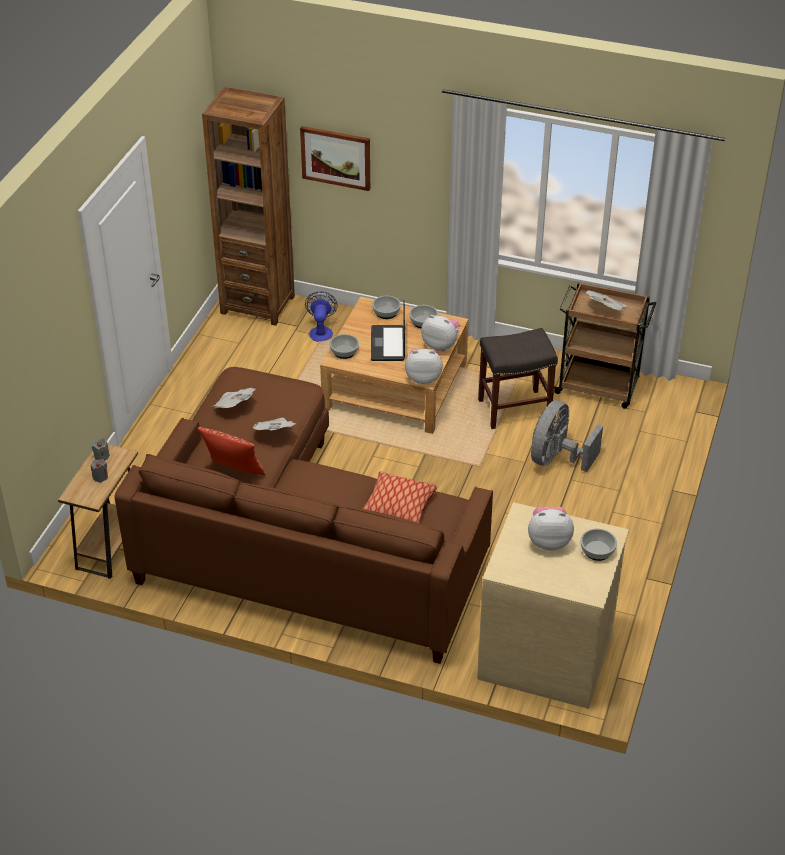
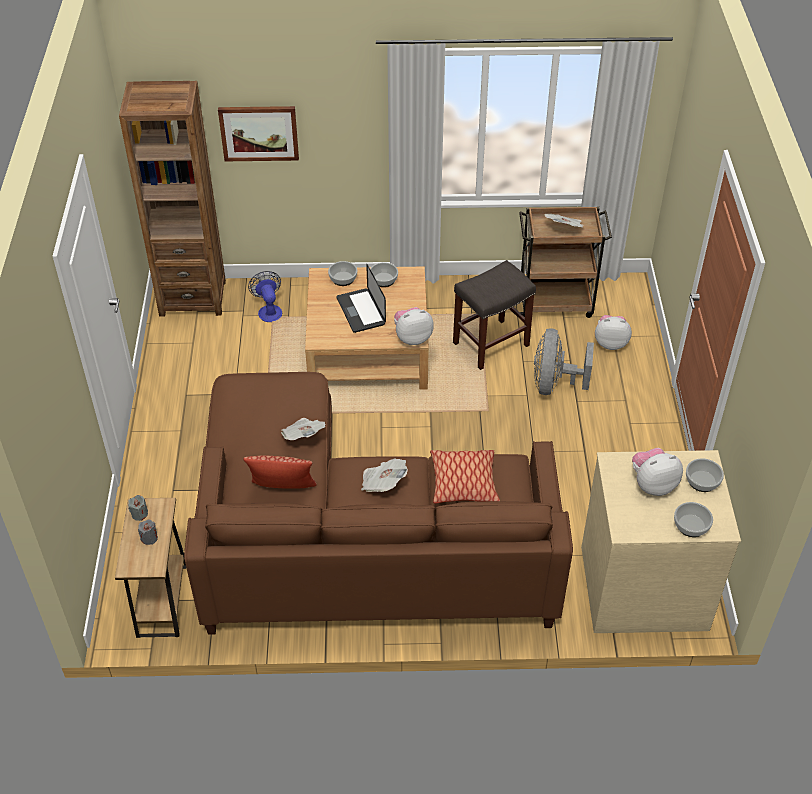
camera: 20 degrees left, 5 degrees up
(234, 406) = (247, 418): newspaper -> newspaper (383, 483)
(344, 351) = (322, 329): bowl -> bowl (690, 525)
(441, 345) = (412, 299): plush toy -> plush toy (610, 343)

